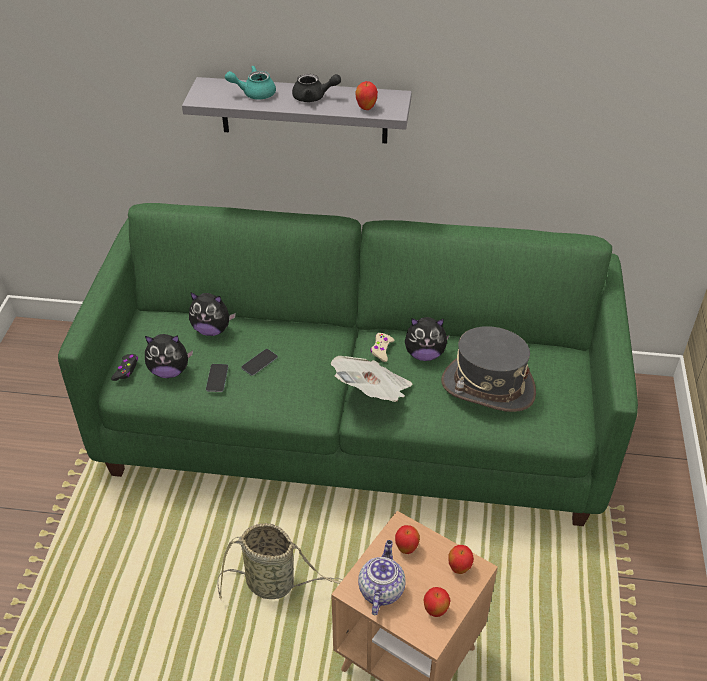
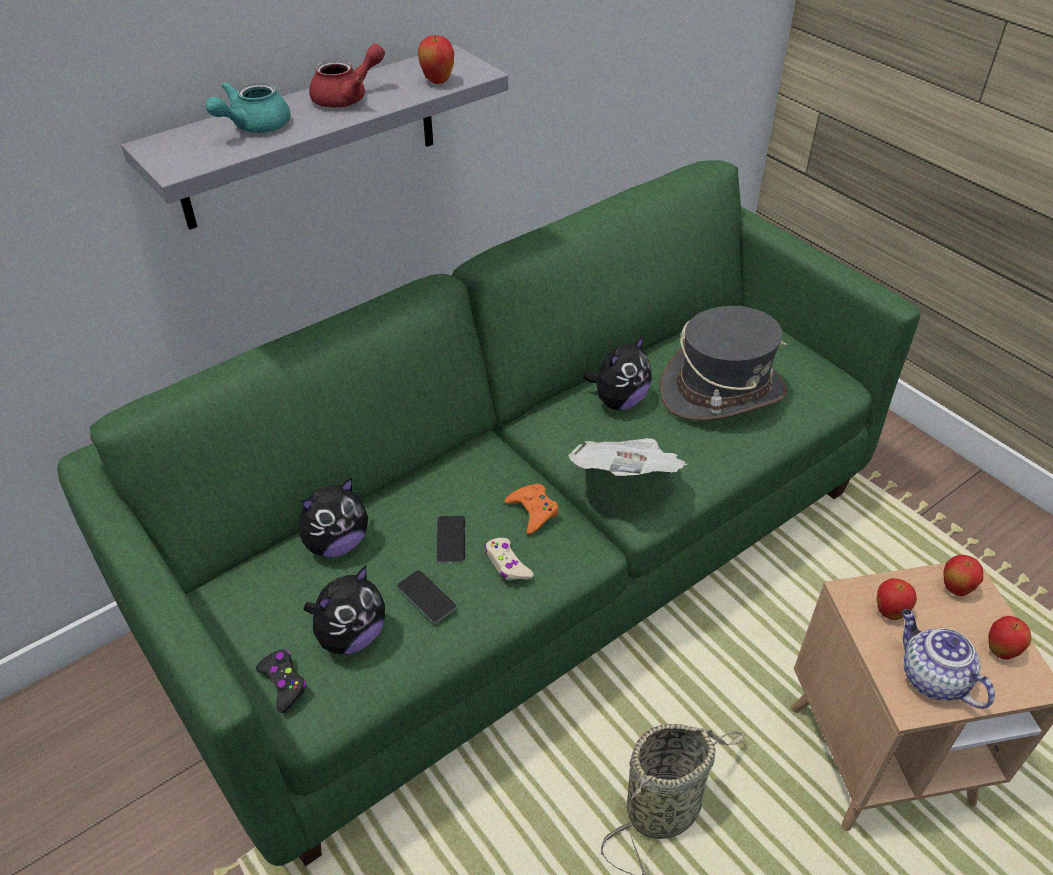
camera: 45 degrees left, 0 degrees up
(311, 377) = (533, 511): none -> orange game controller
(313, 97) = (347, 97): black teapot -> red teapot
(381, 350) = (569, 427): beige game controller -> beige game controller (507, 564)

